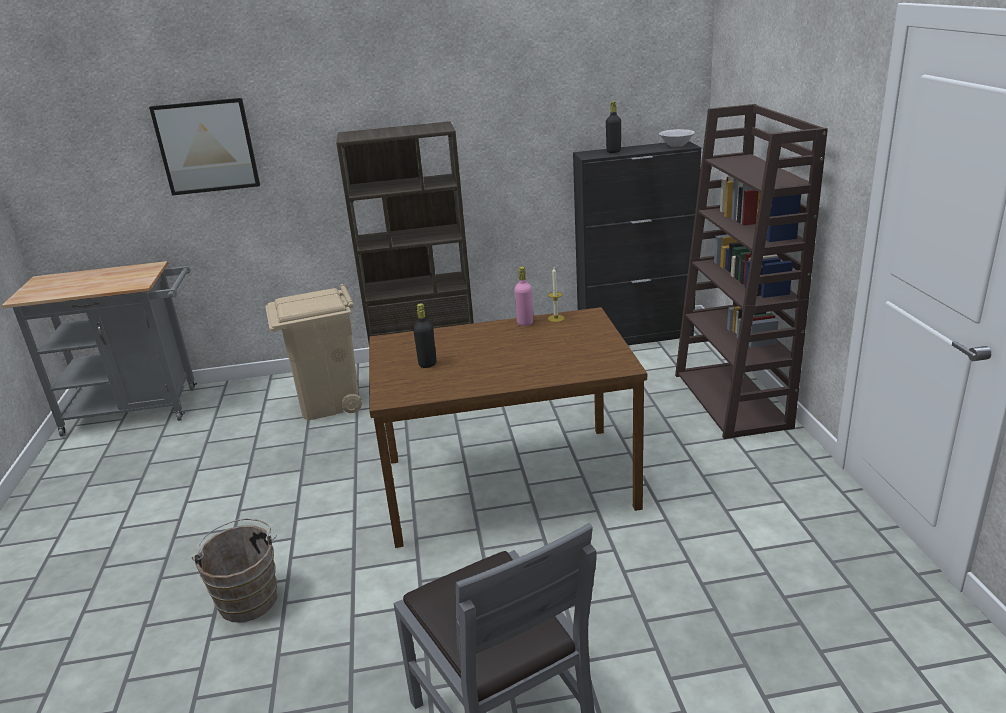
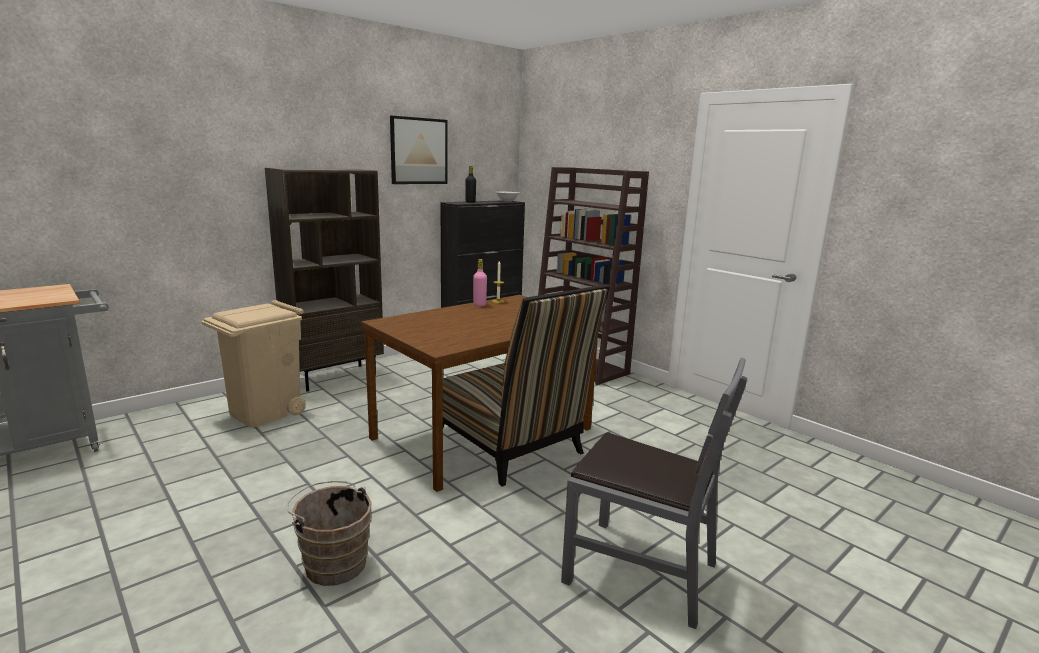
camera: 35 degrees left, 10 degrees down
(206, 146) = (129, 168): picture -> picture (419, 151)
(427, 364) = (440, 330): black bottle -> none
(521, 513) = (512, 448): none -> chair

